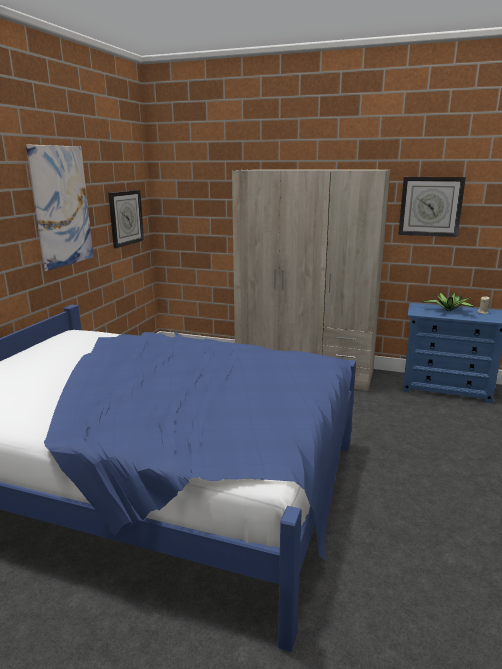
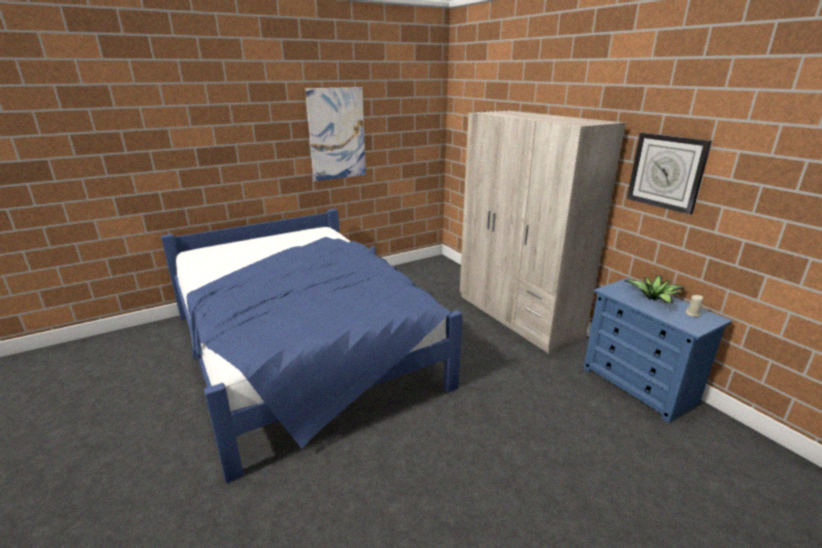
camera: 40 degrees right, 5 degrees up
(125, 218) = (410, 145): wall clock -> none

